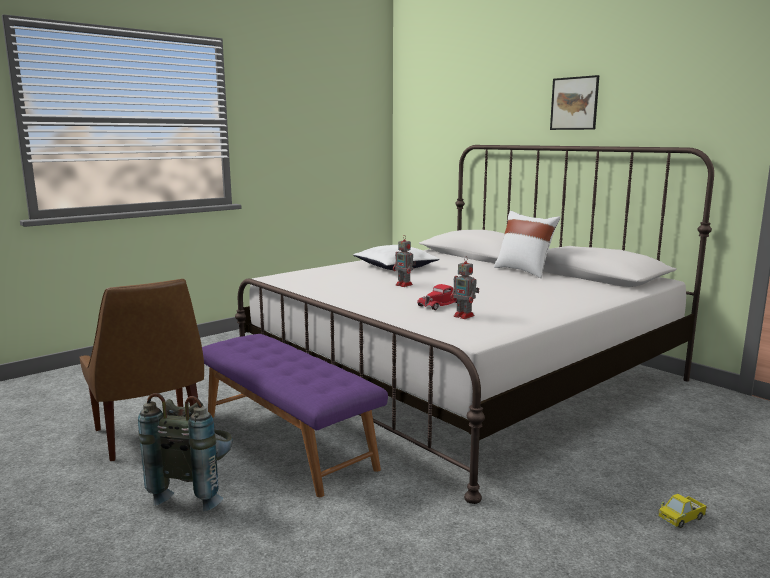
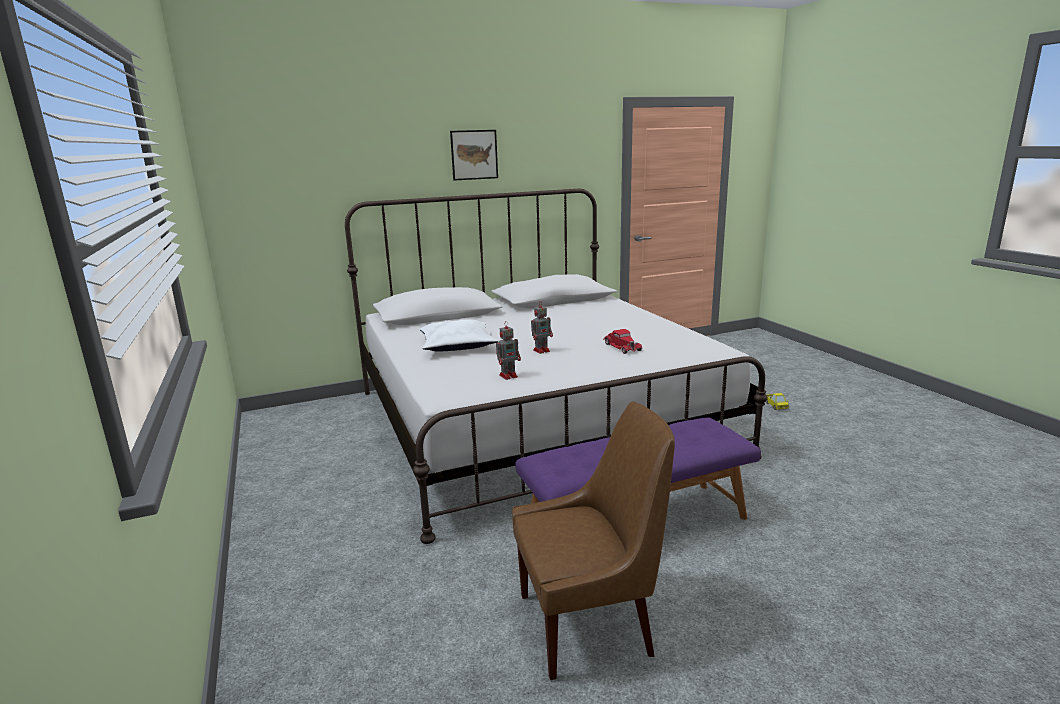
camera: 70 degrees left, 5 degrees up
(196, 490) = (730, 586): grey backpack -> none
(464, 316) = (663, 345): toy robot -> toy robot (509, 375)
(524, 271) = (526, 312): white pillow -> none

